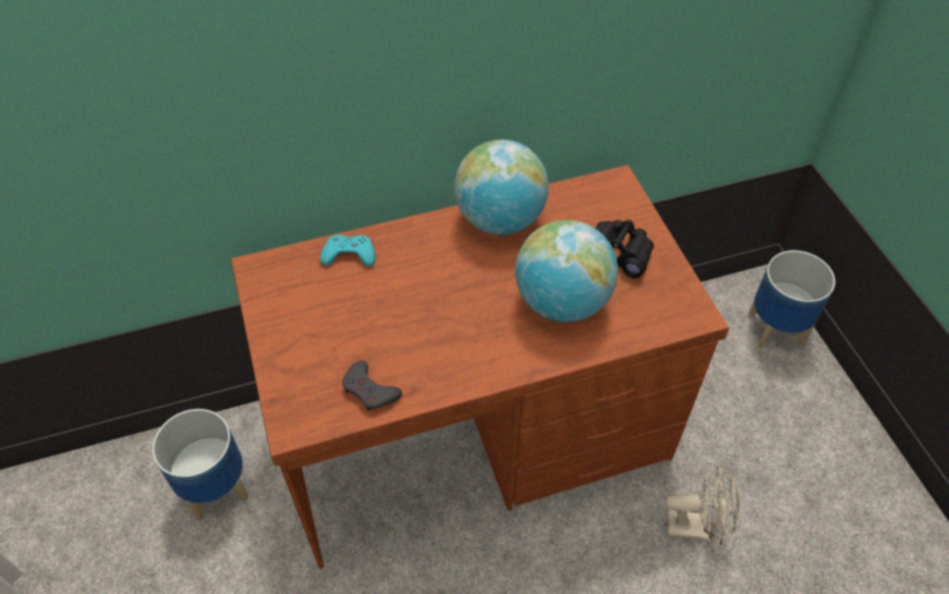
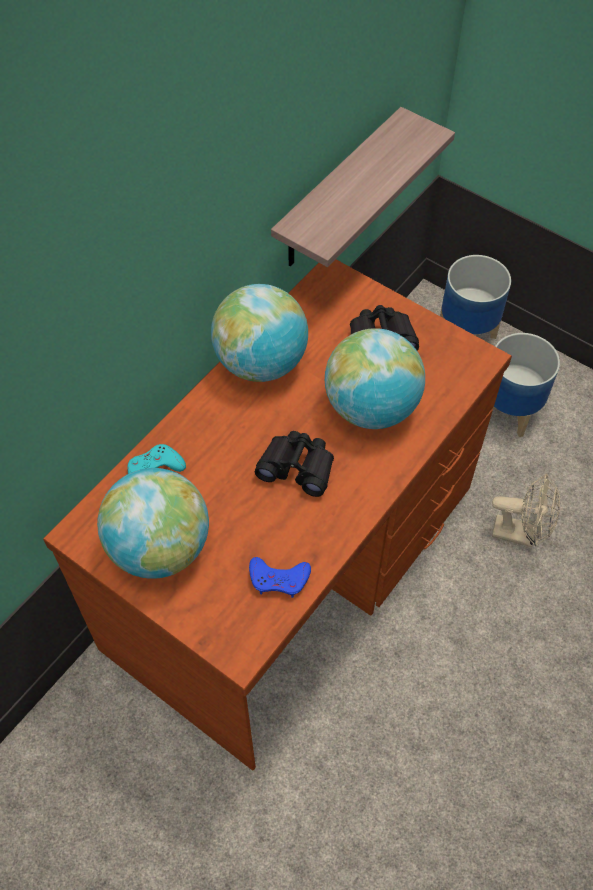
camera: 35 degrees left, 5 degrees up
(215, 487) = (99, 767): planter -> planter (507, 411)
(303, 312) = (159, 547): none -> globe
(370, 390) = (279, 579): grey game controller -> blue game controller
(459, 314) = (297, 467): none -> black binoculars
(659, 109) = (337, 192): none -> shelf
(696, 527) = (521, 533): beige fan -> beige fan turned 45 degrees clockwise

